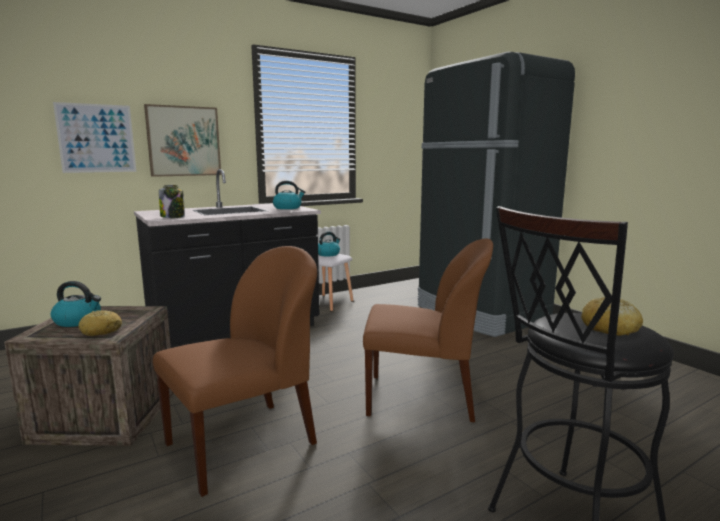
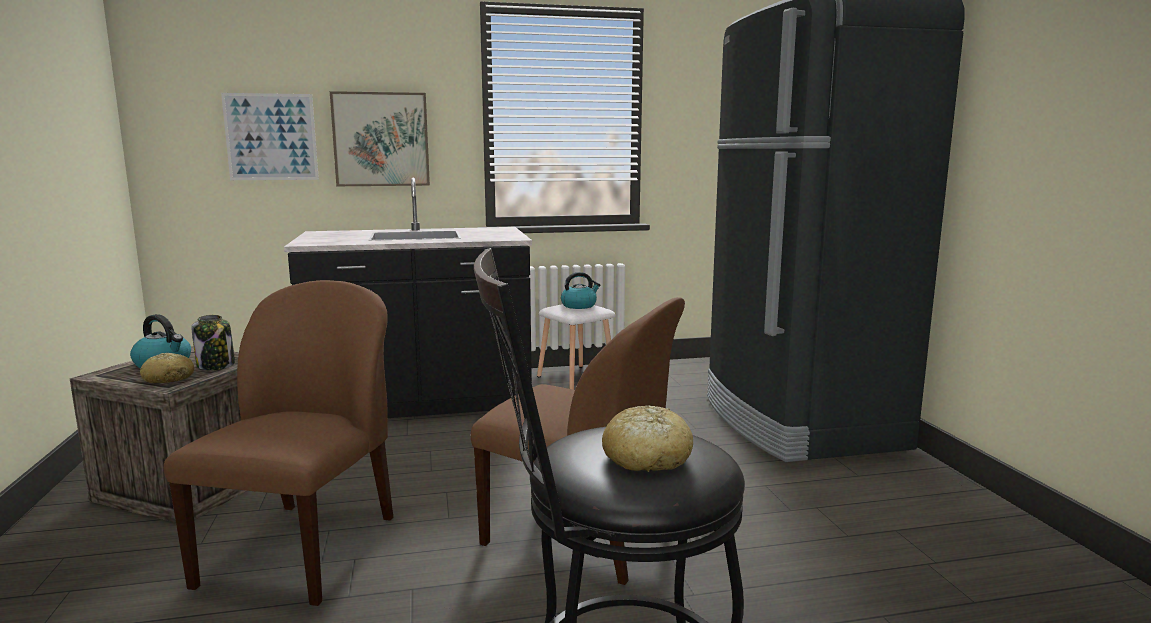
camera: 20 degrees right, 0 degrees up
(173, 217) = (327, 241): jar -> jar (216, 365)
(244, 443) = (303, 548): brown chair -> brown chair turned 60 degrees counterclockwise
(288, 208) = (496, 235): kettle -> none

